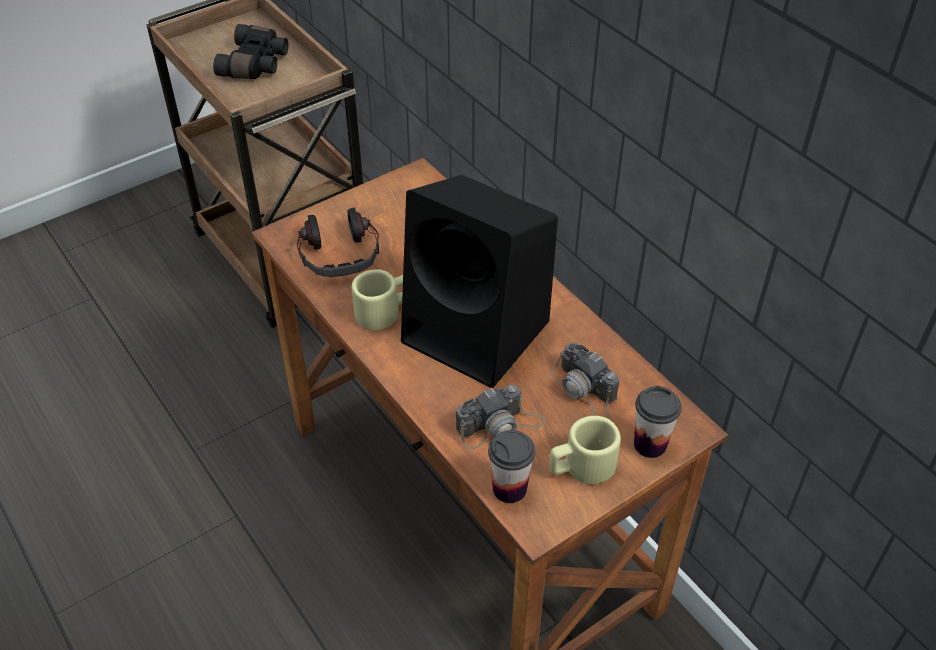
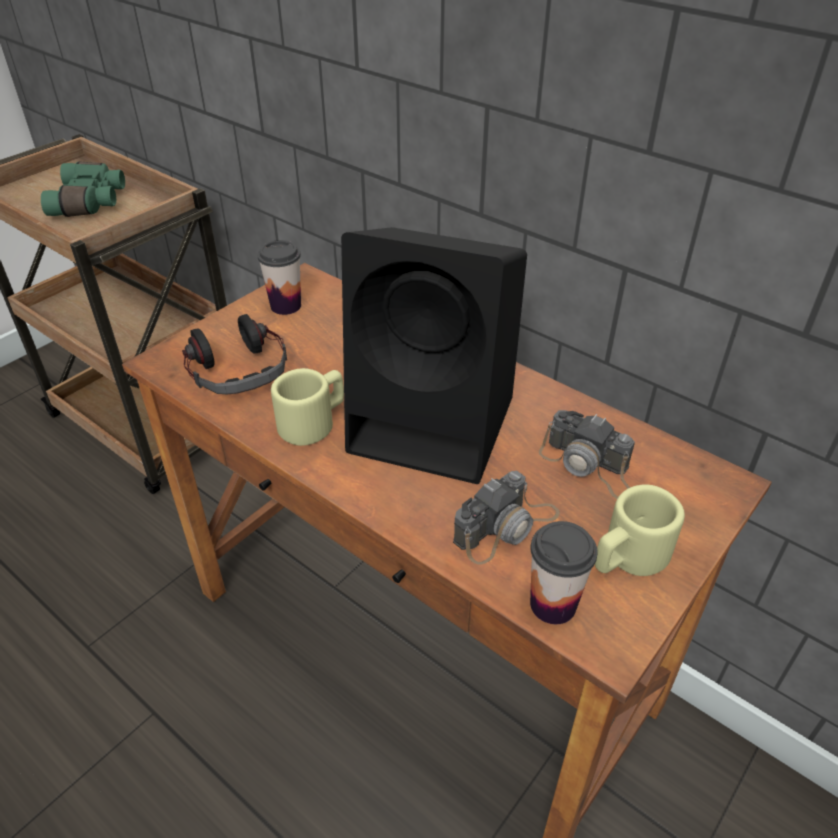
camera: 15 degrees left, 5 degrees down
(256, 64) = (91, 202): black binoculars -> green binoculars
(650, 444) = (693, 511): cup -> cup (285, 306)

